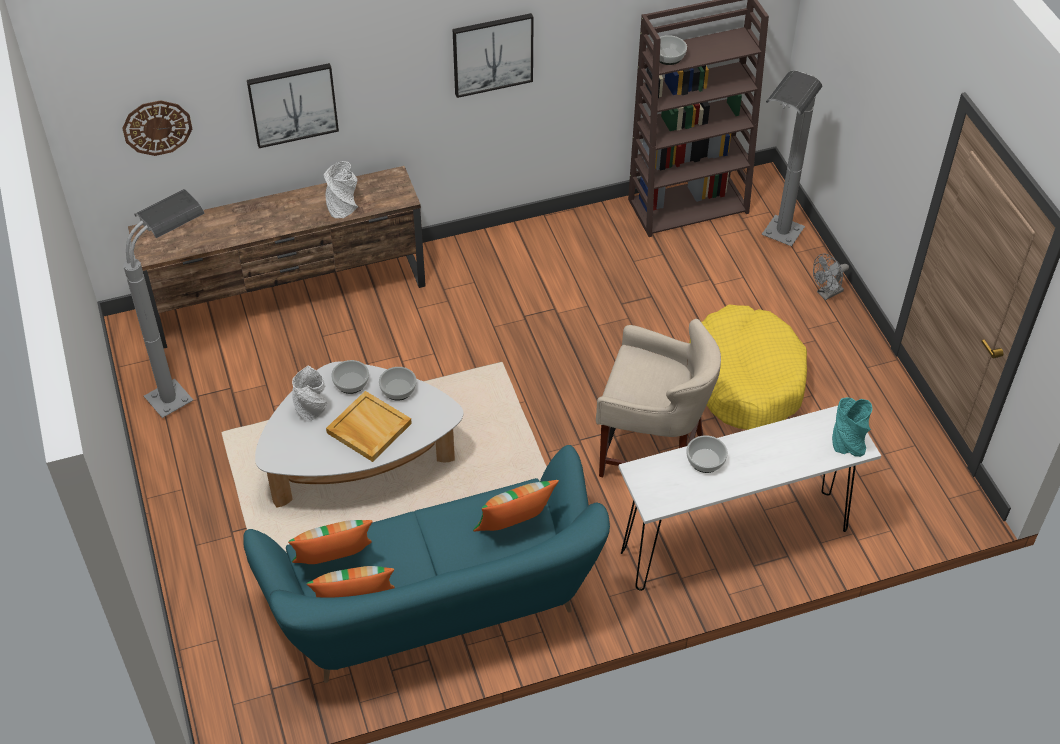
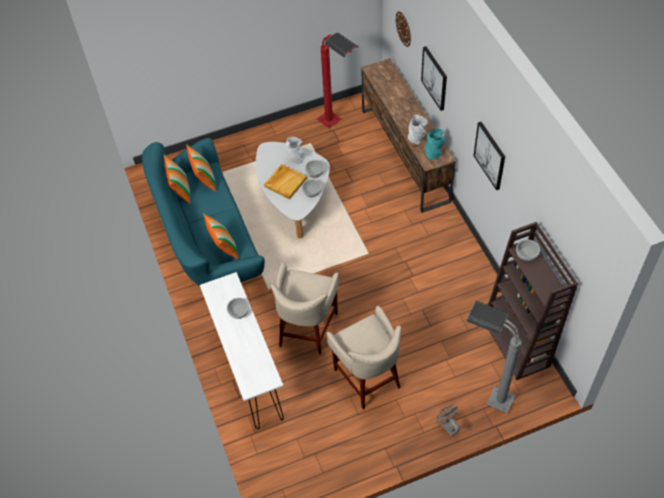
camera: 90 degrees right, 5 degrees up
(191, 387) = (338, 127): grey floor lamp -> red floor lamp
(745, 379) = (368, 377): yellow dog bed -> beige stool
(847, 443) = (251, 382): turquoise vase -> turquoise vase (434, 152)

